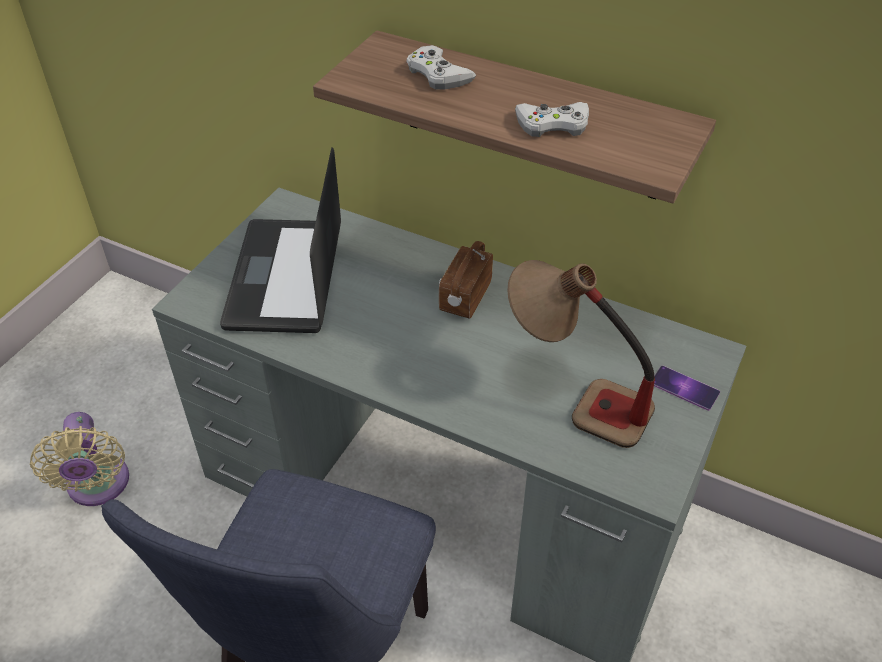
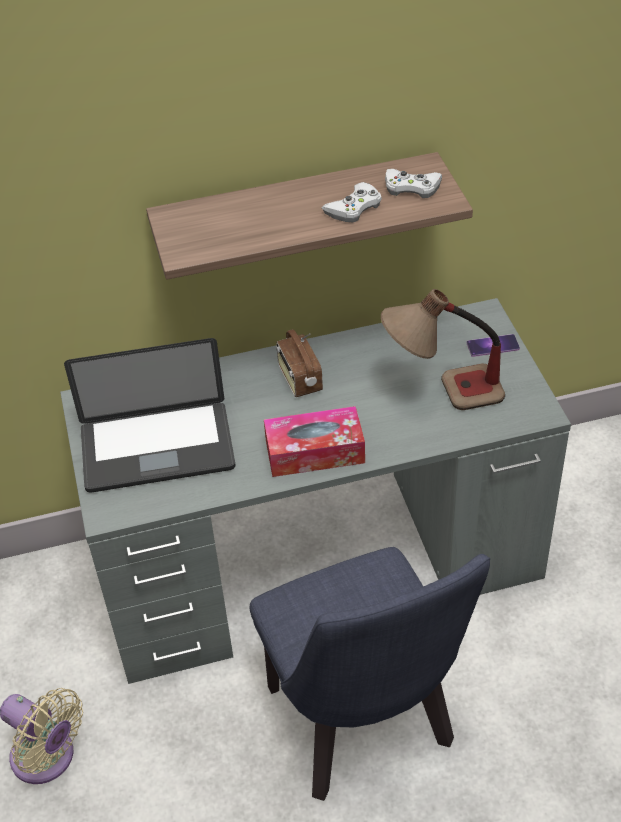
camera: 40 degrees left, 0 degrees up
(285, 277) = (157, 448): laptop -> laptop turned 60 degrees counterclockwise
(398, 368) = (315, 452): none -> tissue box
(438, 74) = (237, 215): white game controller -> white game controller (411, 187)

